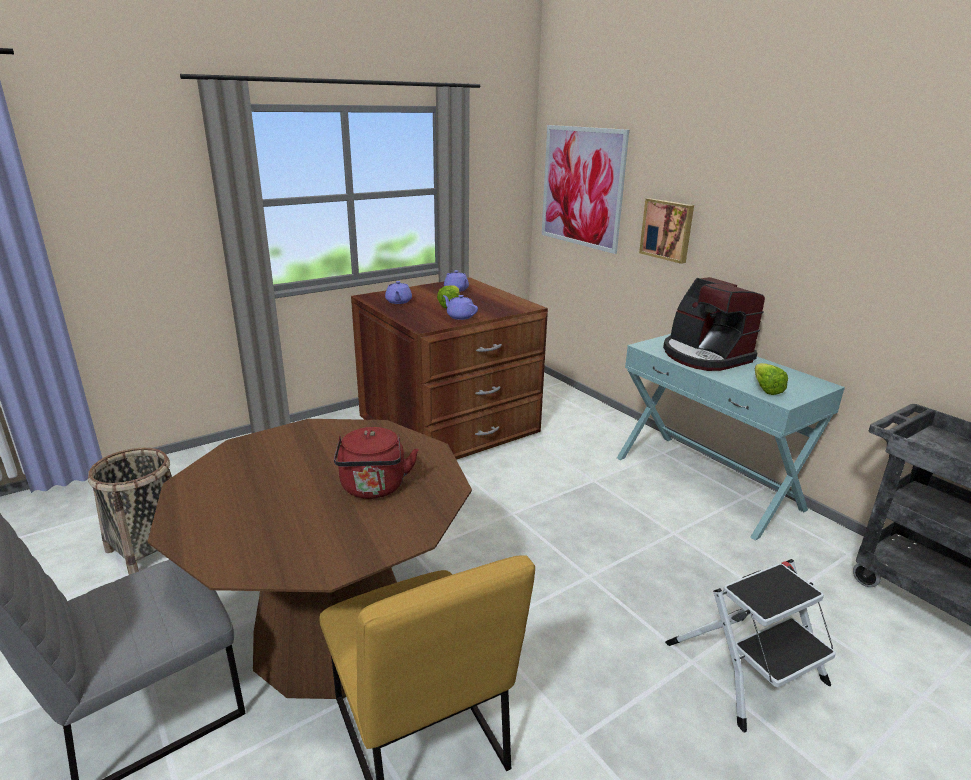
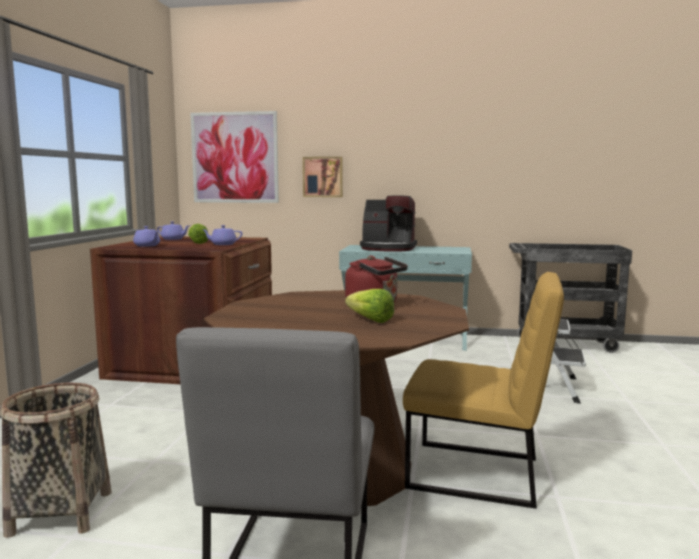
camera: 45 degrees left, 15 degrees down
(765, 388) = (444, 251): lettuce -> lettuce (367, 319)

